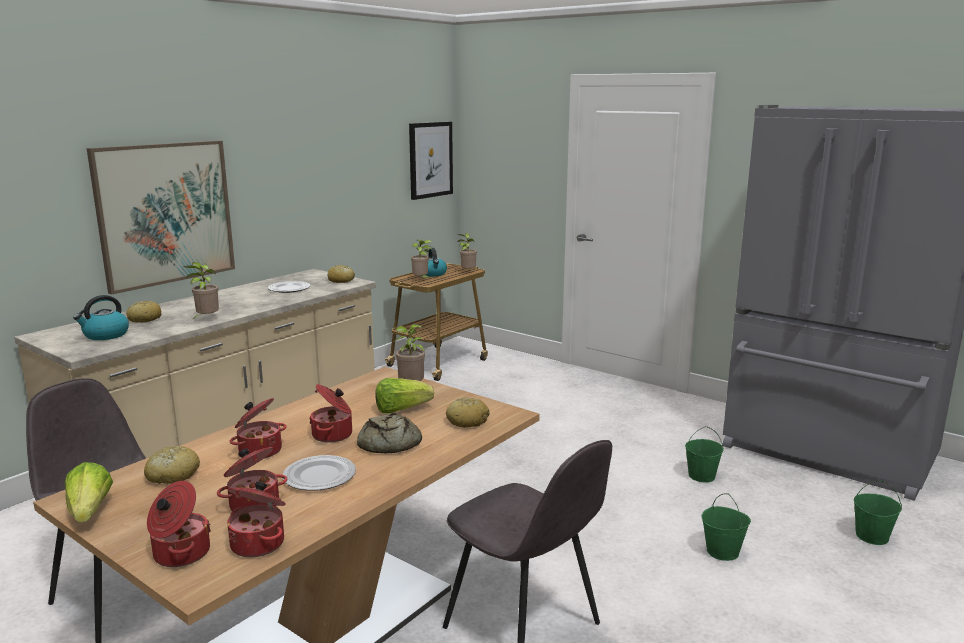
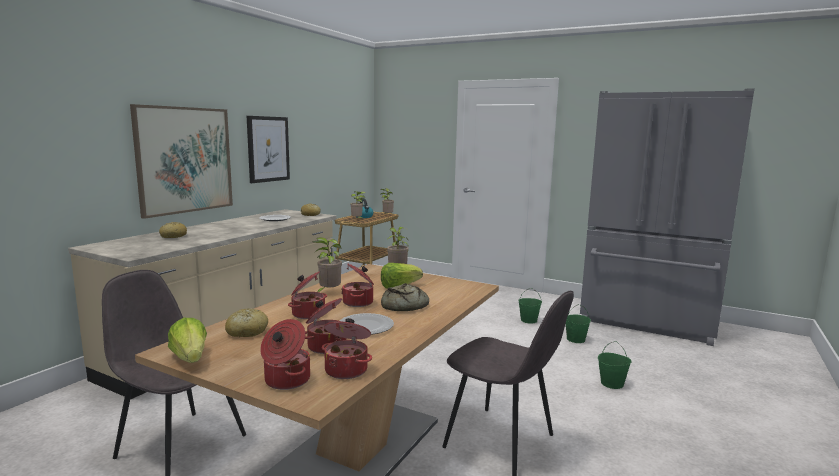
camera: 10 degrees left, 5 degrees down
(105, 335) = (147, 245): kettle -> none
(206, 319) = (223, 235): potted plant -> potted plant (328, 292)
(430, 160) = (358, 139): picture -> picture (268, 149)
(467, 421) = (452, 291): bread -> none
(872, 536) = (699, 368): green bucket -> green bucket (529, 320)

